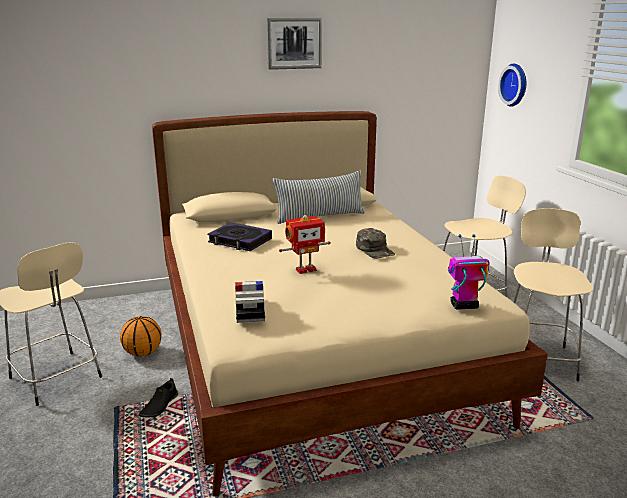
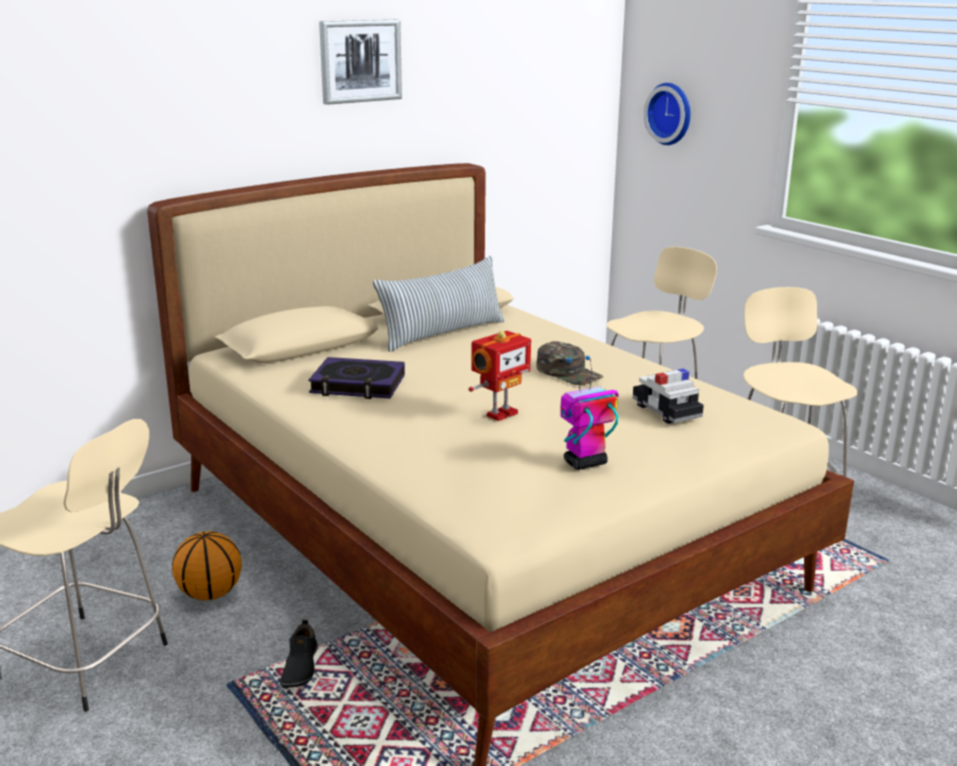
camera: 20 degrees left, 0 degrees up
(250, 311) = (482, 484): toy car -> toy car (666, 411)
(463, 306) = (749, 433): toy robot -> toy robot (584, 463)

